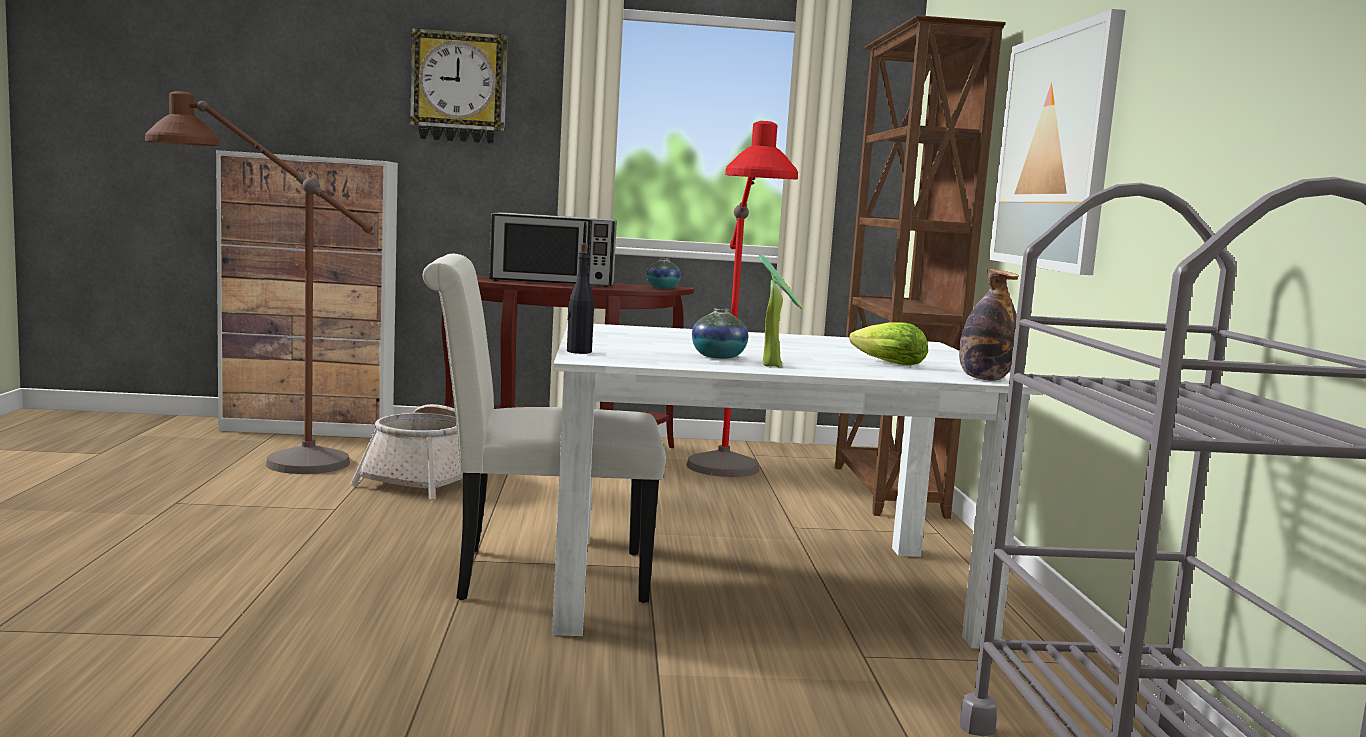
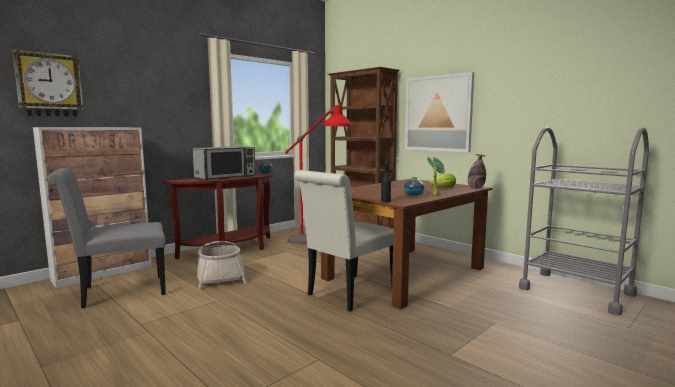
camera: 40 degrees left, 0 degrees up
(258, 457) = (117, 292): brown floor lamp -> grey chair
(459, 87) = (157, 88): wall clock -> wall clock (49, 85)
(756, 587) = (405, 273): white dining table -> brown dining table

